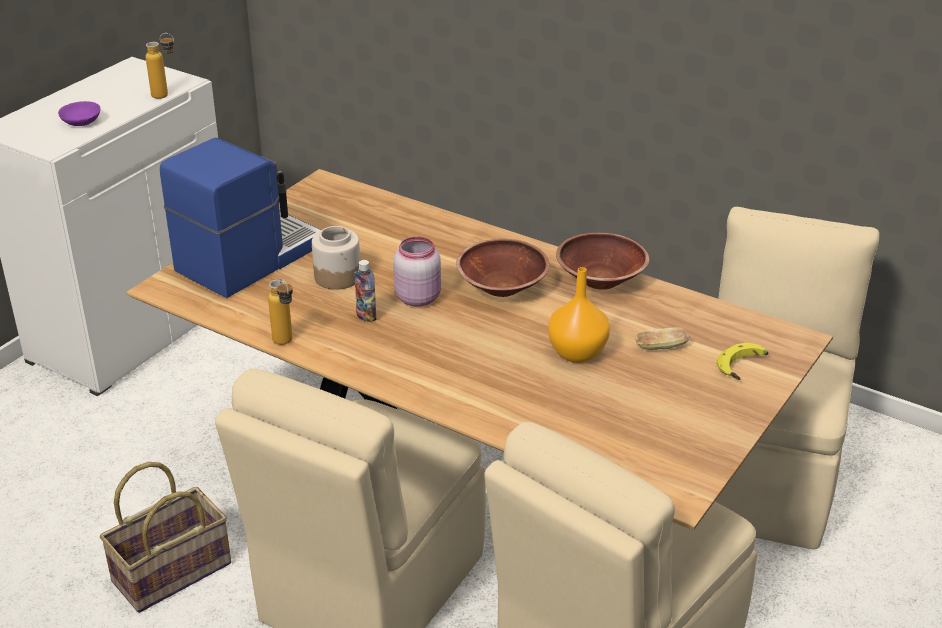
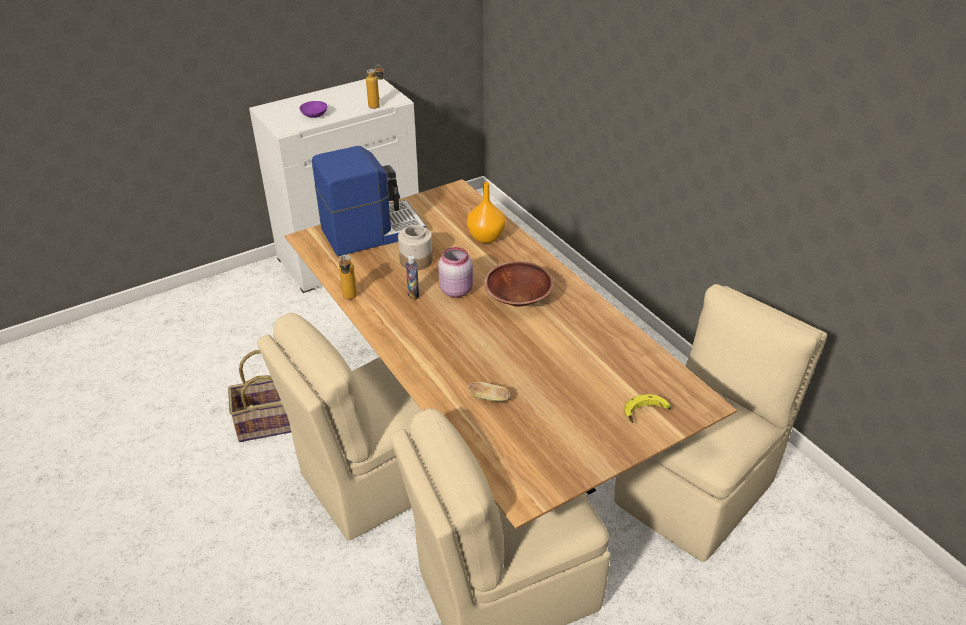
camera: 25 degrees right, 5 degrees up
(578, 354) = (533, 365): orange vase -> orange vase (486, 238)
(600, 279) = (591, 312): brown bowl -> none
(661, 347) = (596, 378): bread -> bread (489, 398)

